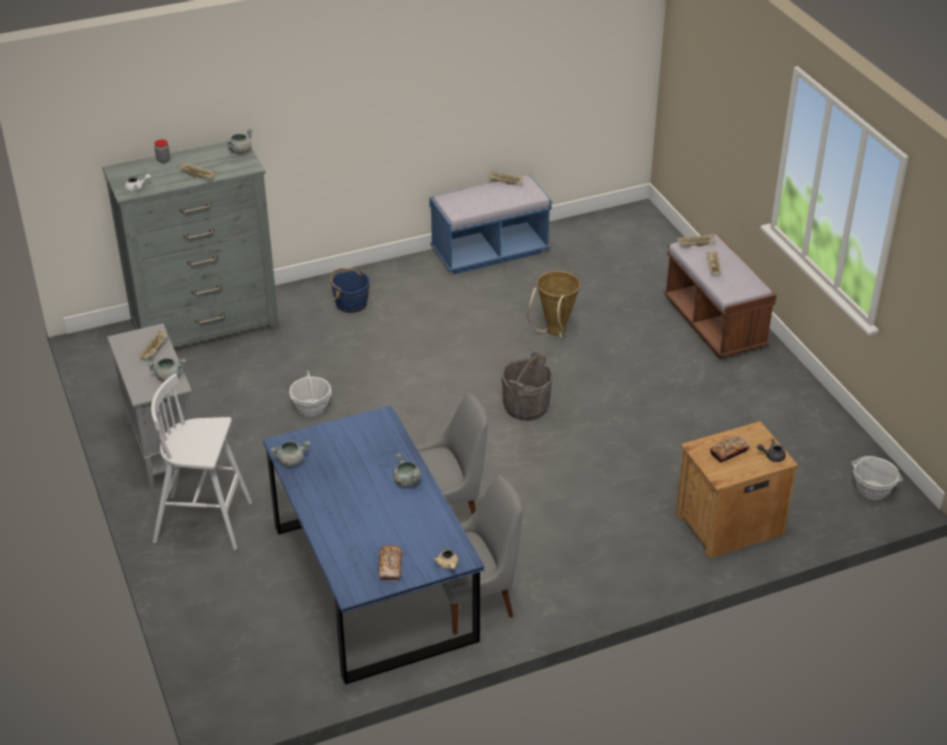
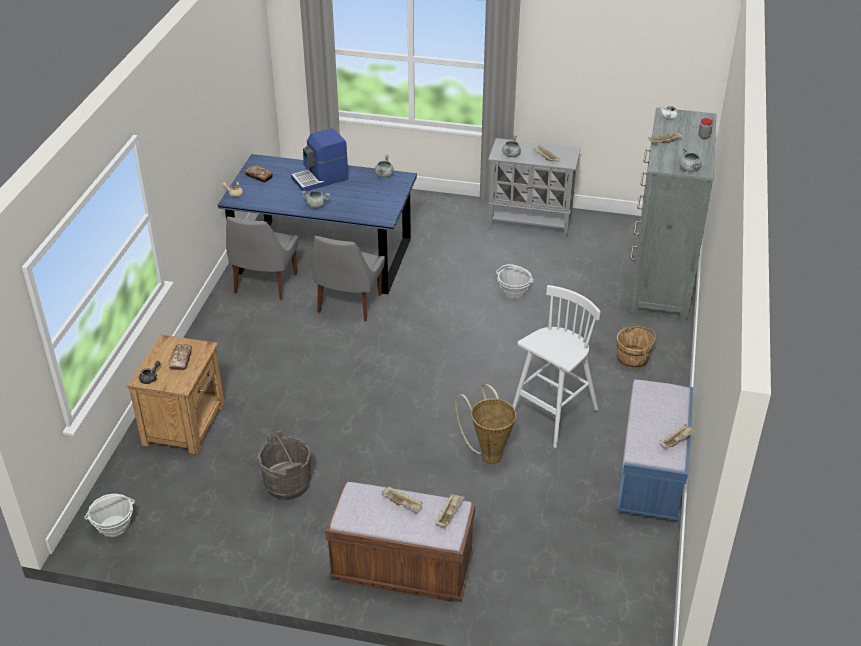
camera: 125 degrees right, 0 degrees up
(205, 522) = (443, 217): white stool -> white stool (552, 416)
(347, 508) = (320, 179): none -> coffee machine
(351, 303) = (633, 359): blue bucket -> brown bucket
(526, 407) = (411, 390): grey bucket -> grey bucket (287, 484)

